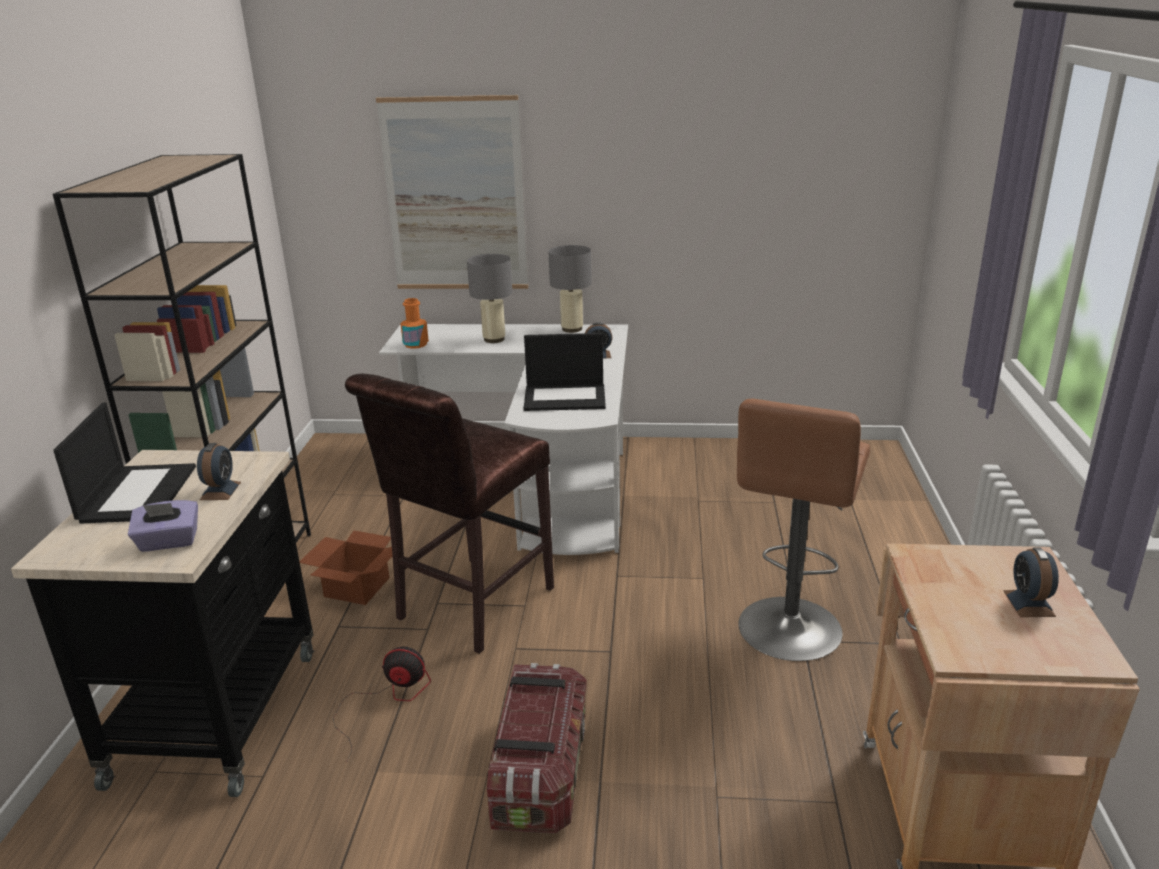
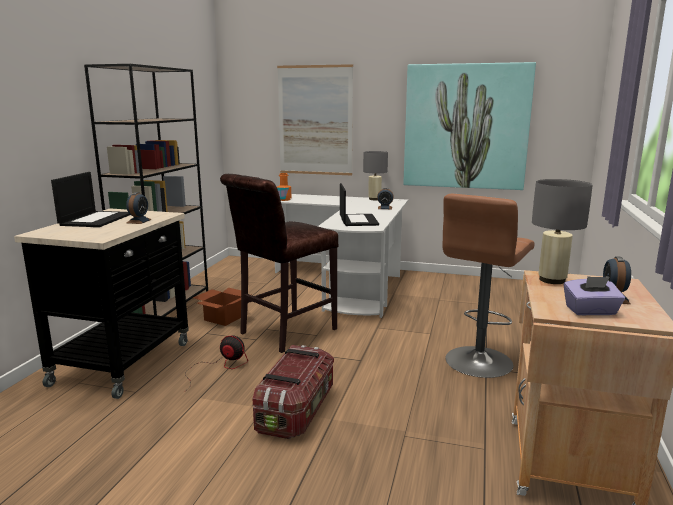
camera: 10 degrees right, 10 degrees down
(169, 542) = (99, 233): purple tissue box -> purple tissue box (591, 311)
(494, 339) = (328, 200): grey table lamp -> grey table lamp (552, 280)
(566, 397) = (357, 220): laptop -> laptop turned 105 degrees counterclockwise
(721, 201) = (466, 127): none -> picture

